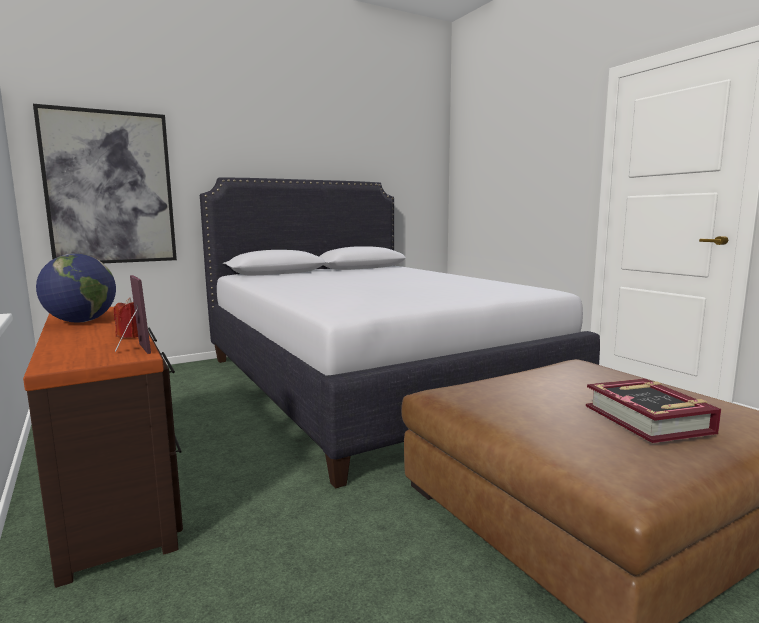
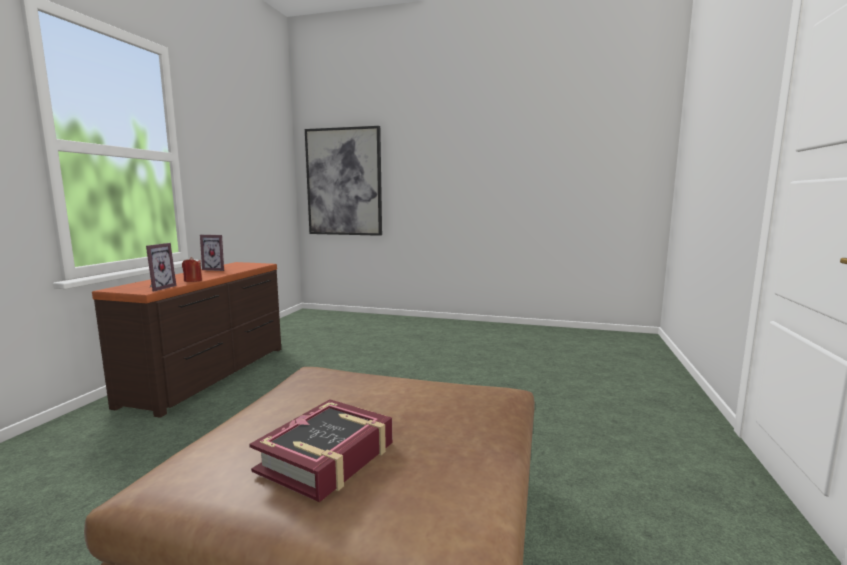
camera: 45 degrees right, 0 degrees up
(81, 321) = (217, 269): globe -> picture frame
(370, 383) = (460, 364): white bed -> none

